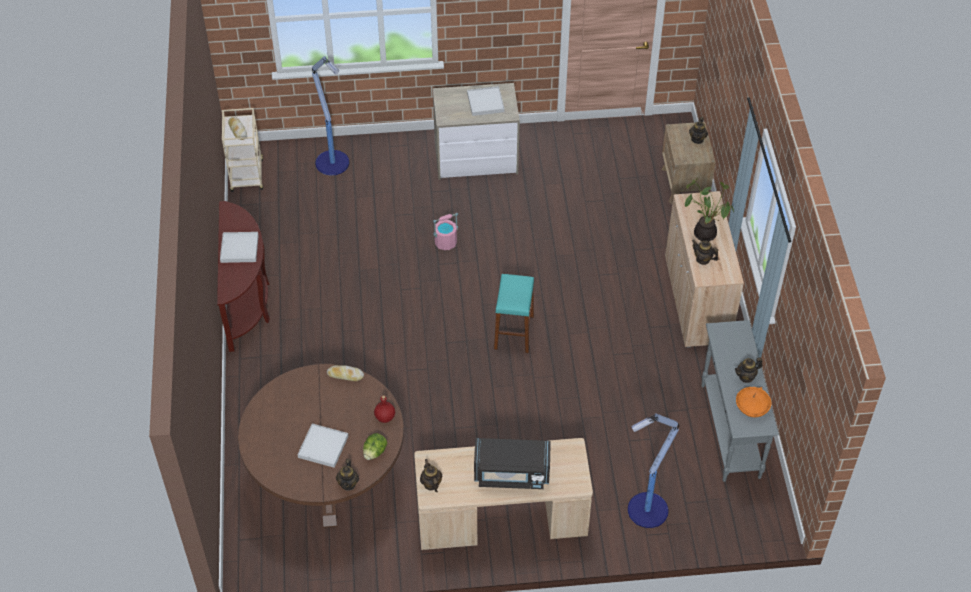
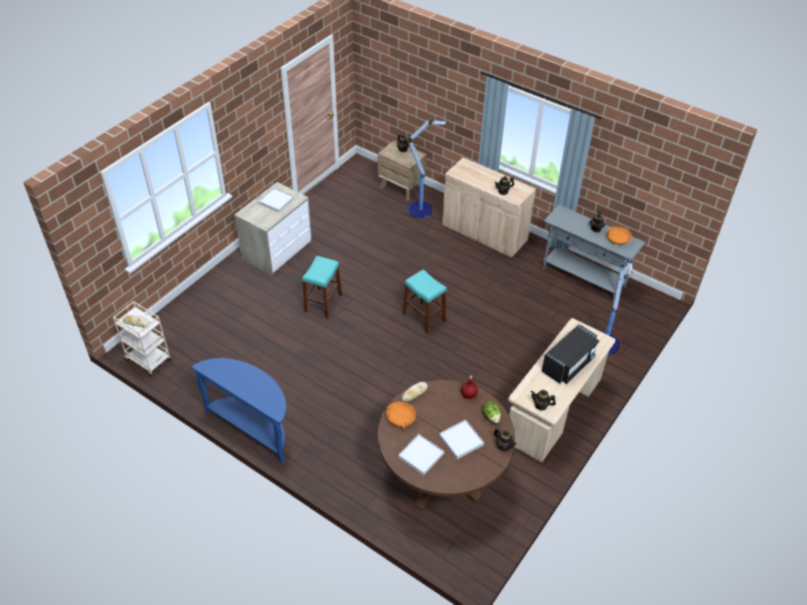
camera: 50 degrees left, 5 degrees down
(239, 248) = (246, 381): white tray -> white tray (421, 455)
(247, 303) = (253, 428): brown console table -> blue console table
(306, 384) = (401, 418): none -> orange bowl
(333, 163) = (195, 313): floor lamp -> floor lamp (421, 210)
(445, 242) = (323, 303): pink bucket -> turquoise stool
(705, 232) = (485, 179): potted plant -> none

